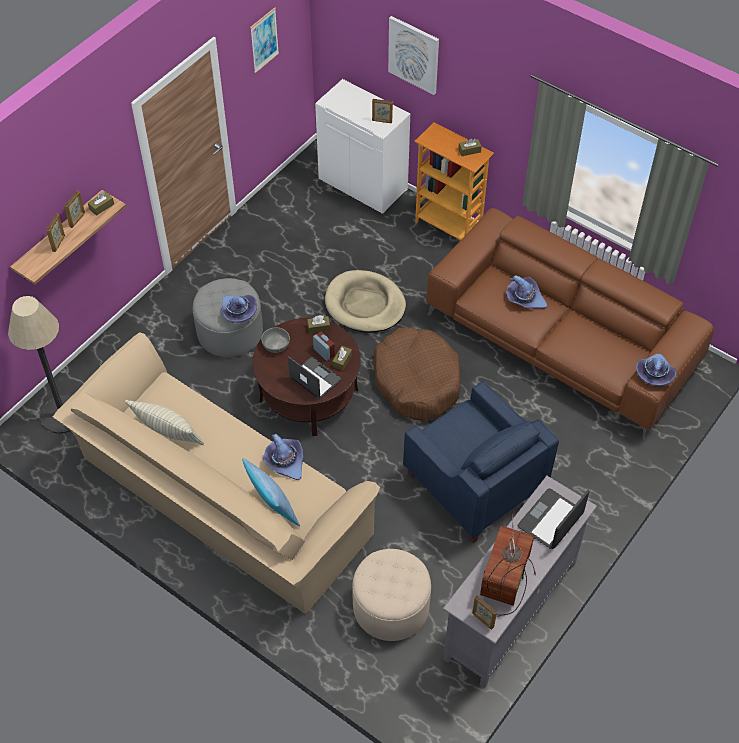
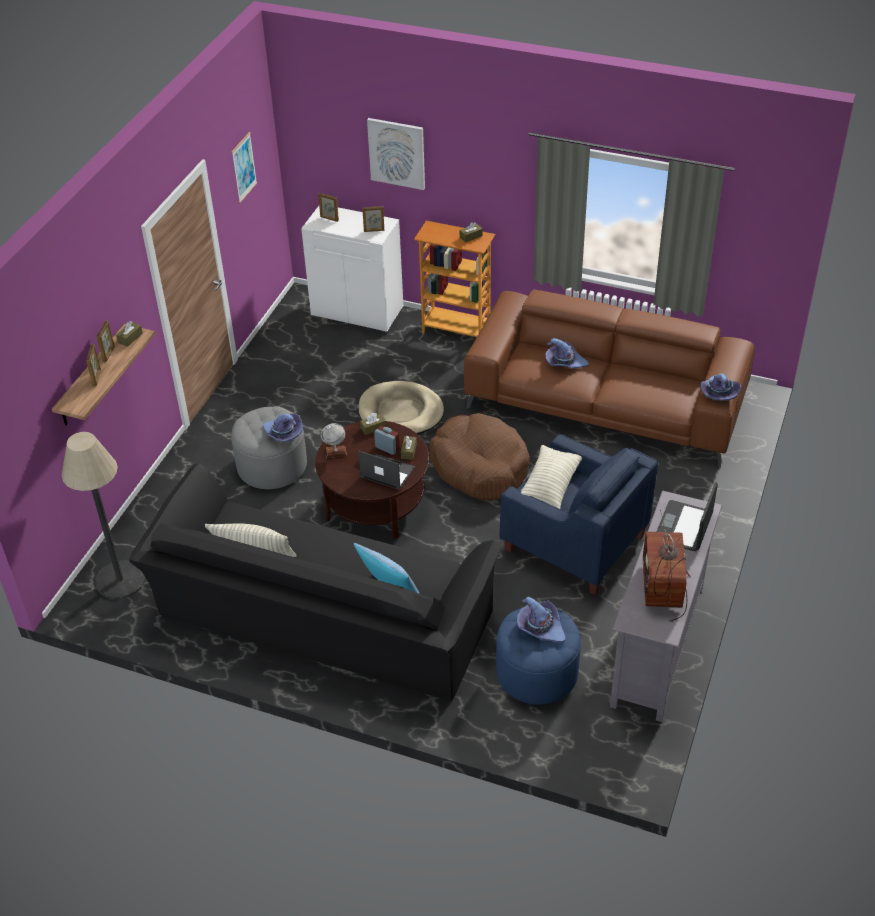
camera: 15 degrees left, 10 degrees down
(219, 502) = (320, 621): beige sofa -> black sofa
(276, 345) = (335, 452): grey bowl -> globe
(285, 461) = (387, 551): purple hat -> purple hat (540, 627)
(391, 606) = (537, 672): beige ottoman -> blue ottoman
(457, 431) = (549, 485): none -> pillow
(482, 620) = (657, 629): picture frame -> picture frame (329, 219)

